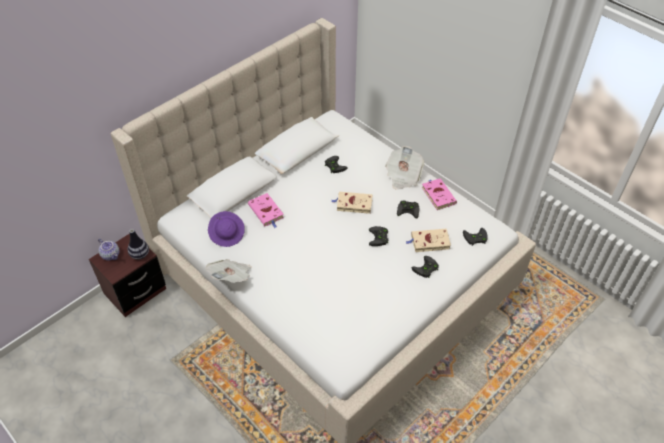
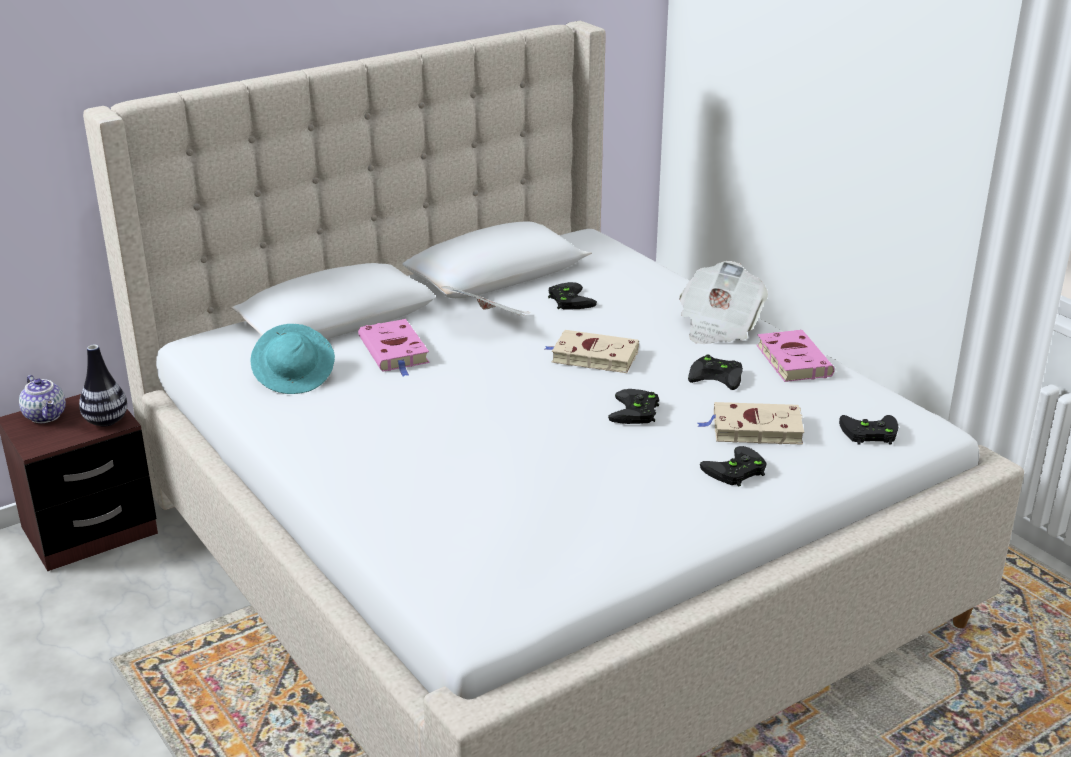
camera: 10 degrees right, 20 degrees down
(227, 234) = (295, 376): purple hat -> turquoise hat
(231, 277) = (274, 441): newspaper -> newspaper (489, 323)

